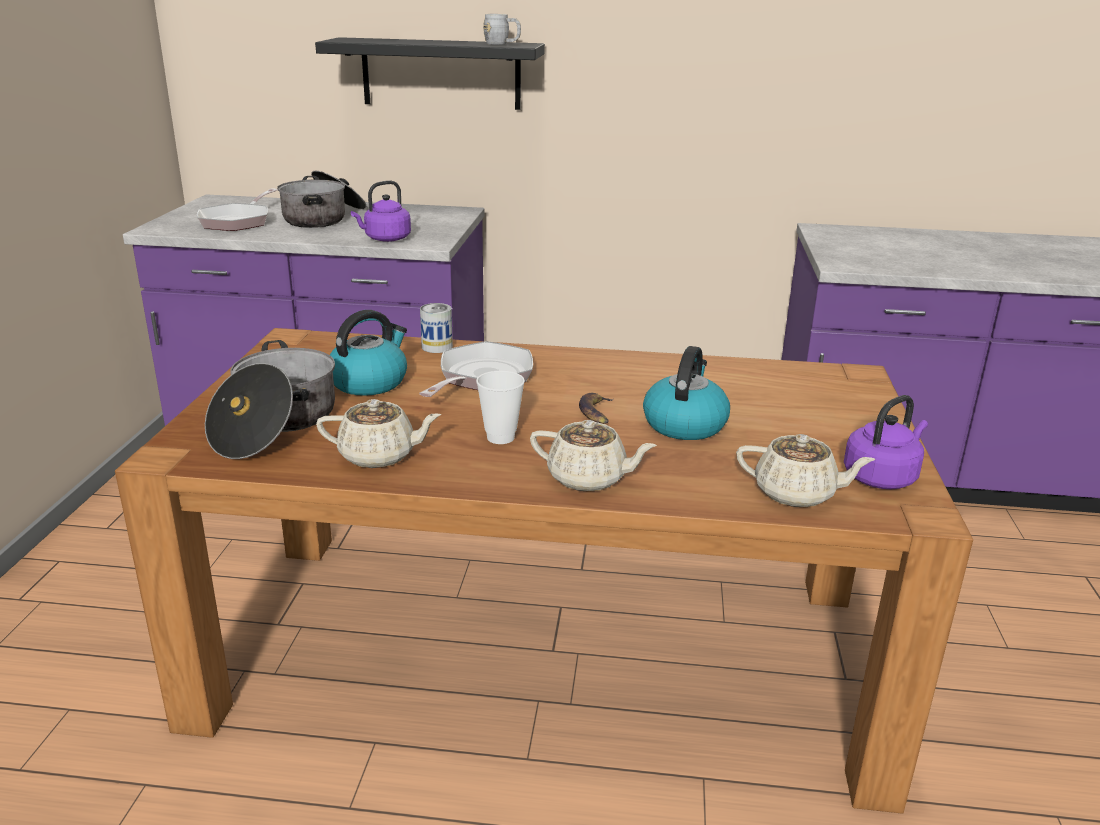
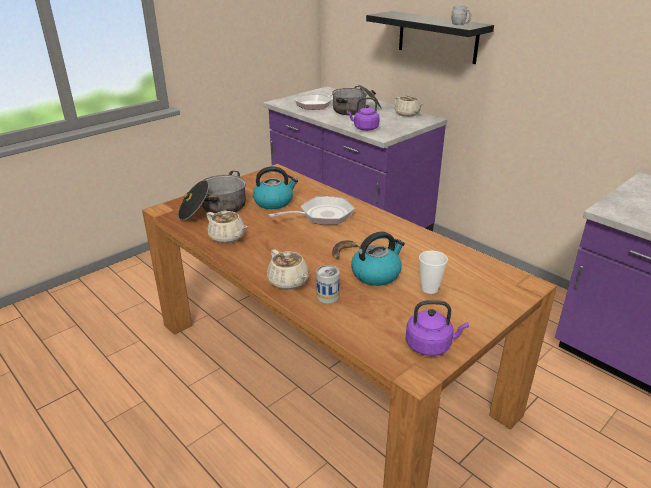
camera: 40 degrees right, 5 degrees up
(437, 347) = (327, 193): can -> can (327, 296)
(500, 437) = (284, 248): cup -> cup (429, 289)
(796, 494) = (369, 332): beige teapot -> beige teapot (407, 114)

